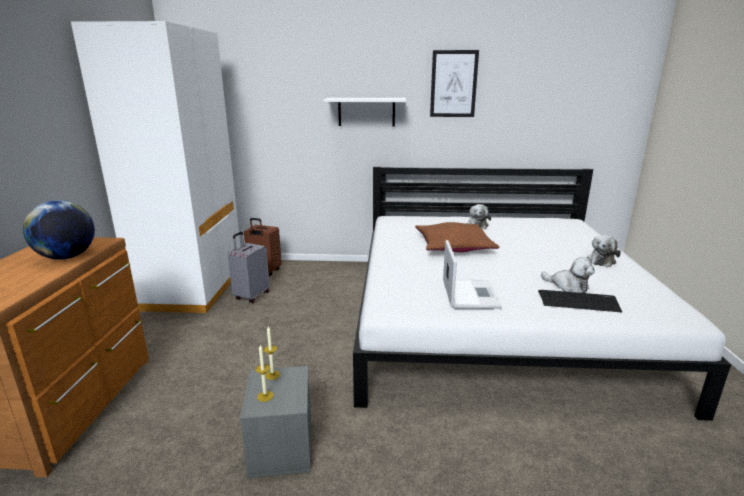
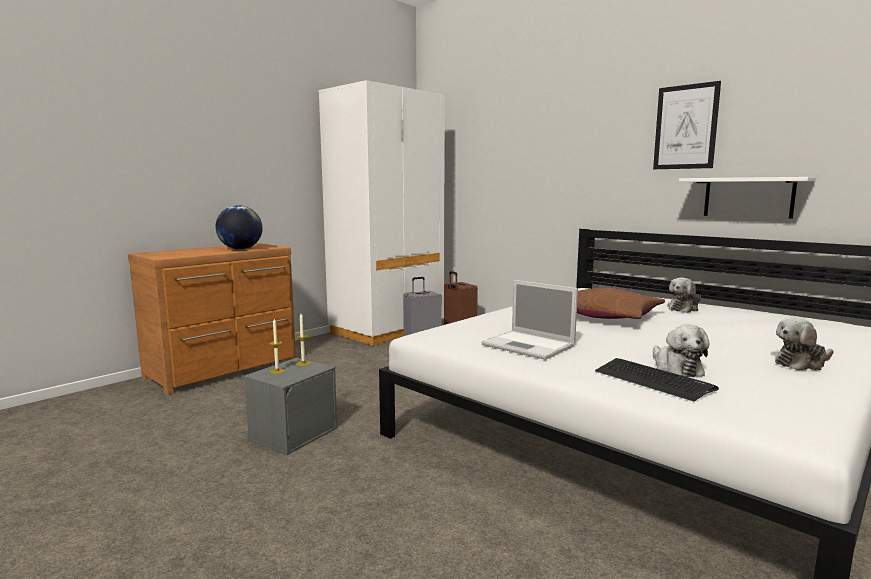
camera: 40 degrees right, 10 degrees down
(366, 112) = (581, 166): white shelf -> white shelf (748, 197)
(469, 294) = (529, 345): laptop -> laptop turned 90 degrees clockwise

